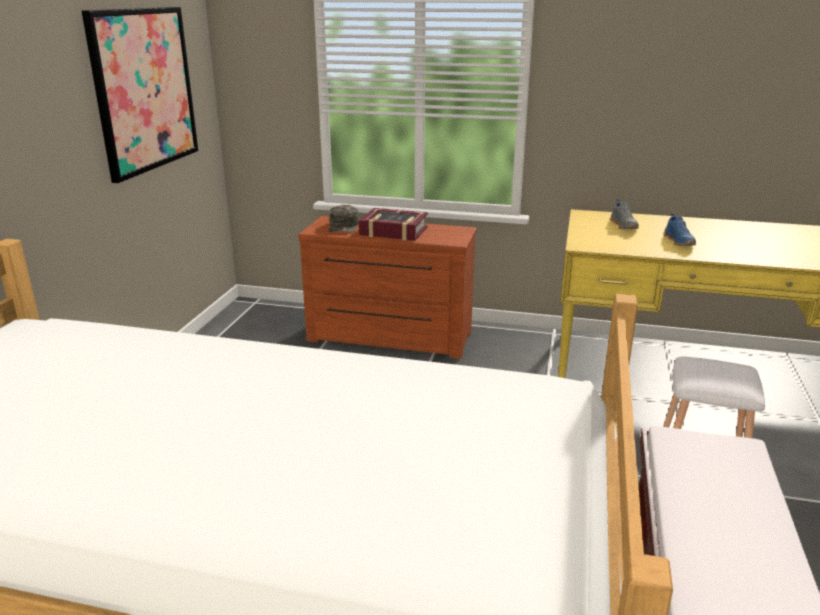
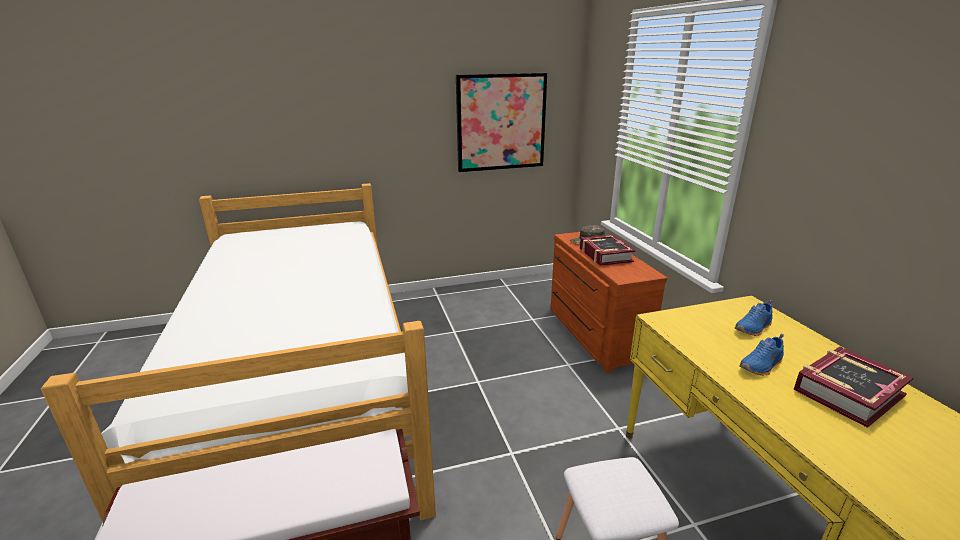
camera: 60 degrees right, 0 degrees up
(624, 226) = (753, 328): grey shoe -> blue shoe
(725, 234) = (847, 392): none -> book

